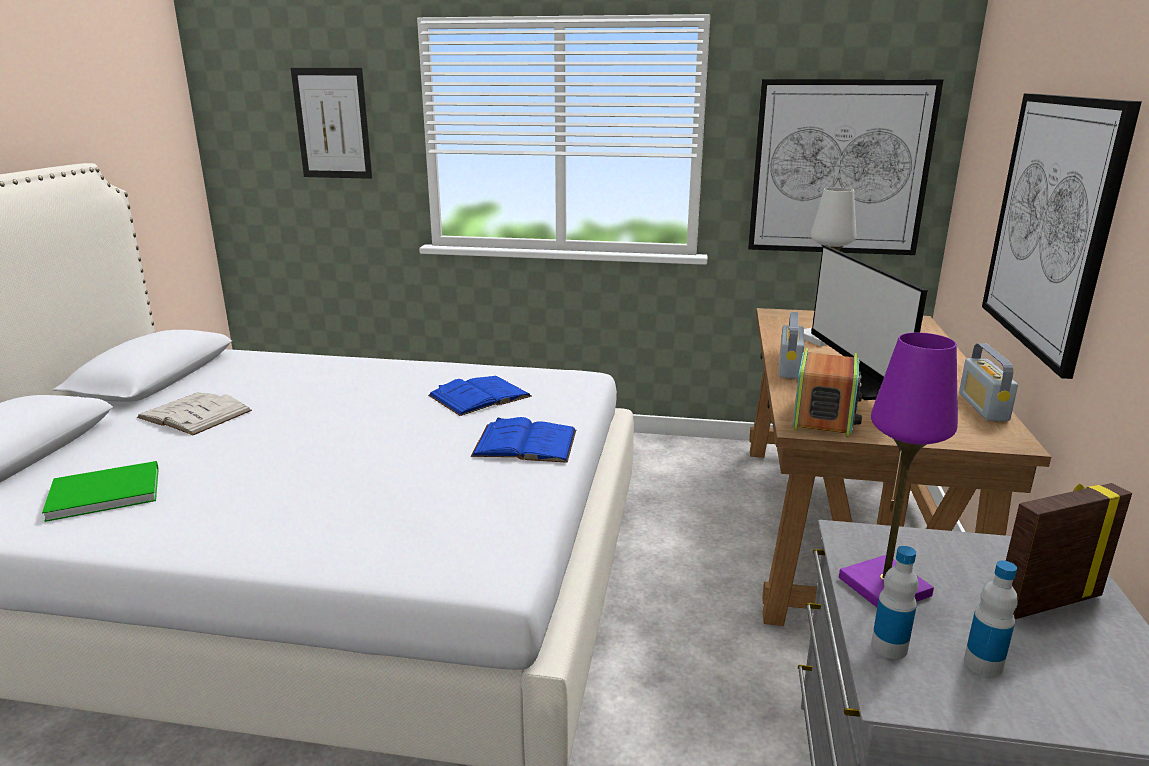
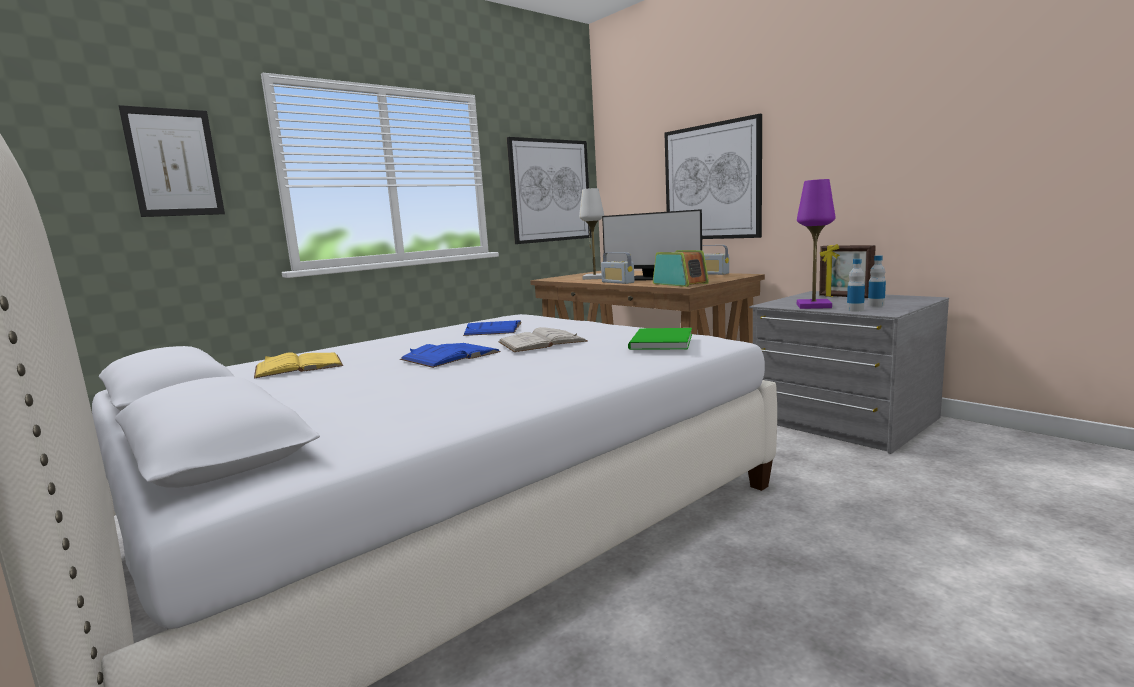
camera: 50 degrees left, 10 degrees down
(101, 493) = (413, 408): green book -> green book (659, 342)
(195, 414) = (318, 382): white book -> white book (542, 342)
(257, 379) = (298, 366): none -> yellow book
(525, 443) = (584, 326): blue book -> blue book (450, 356)
(1046, 601) = (845, 297): picture frame -> picture frame turned 60 degrees counterclockwise

